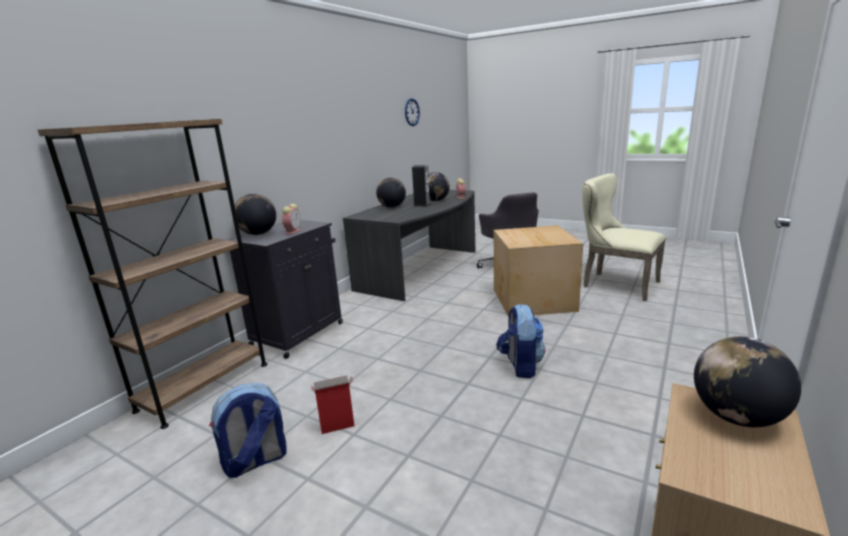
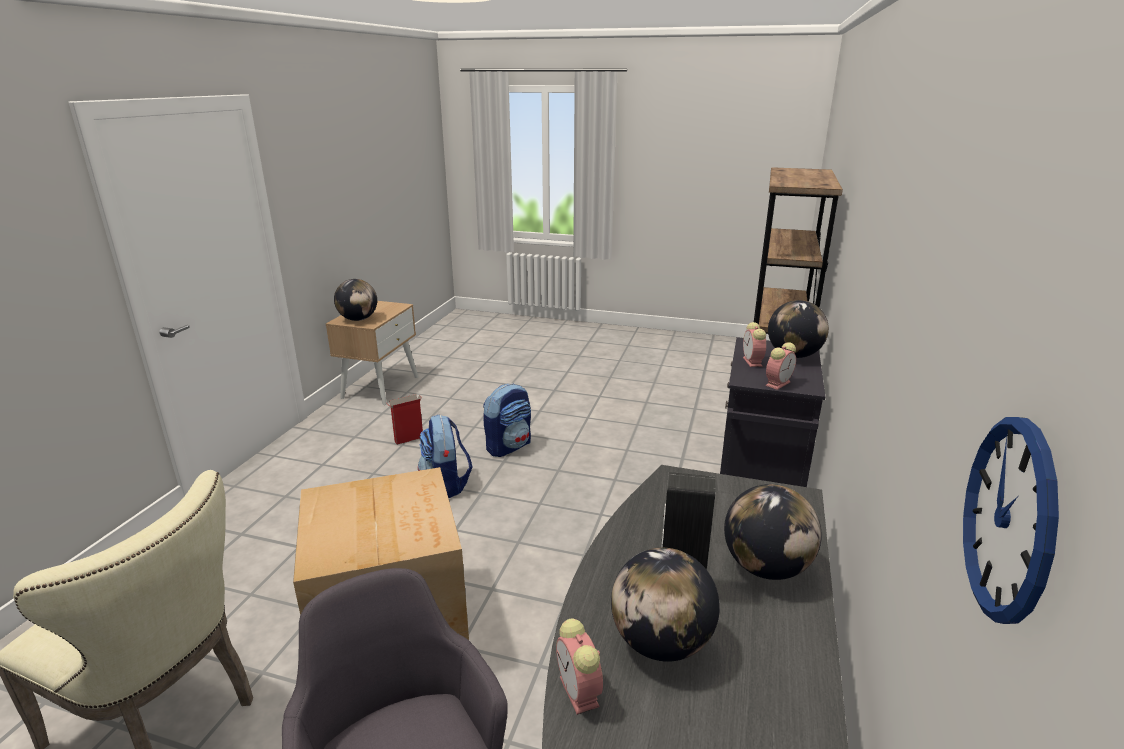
camera: 165 degrees right, 5 degrees up
(255, 461) = (643, 399): backpack -> backpack (509, 446)
(303, 223) = (778, 383): none -> alarm clock
(338, 427) = (603, 420): cardboard box -> cardboard box (408, 439)

